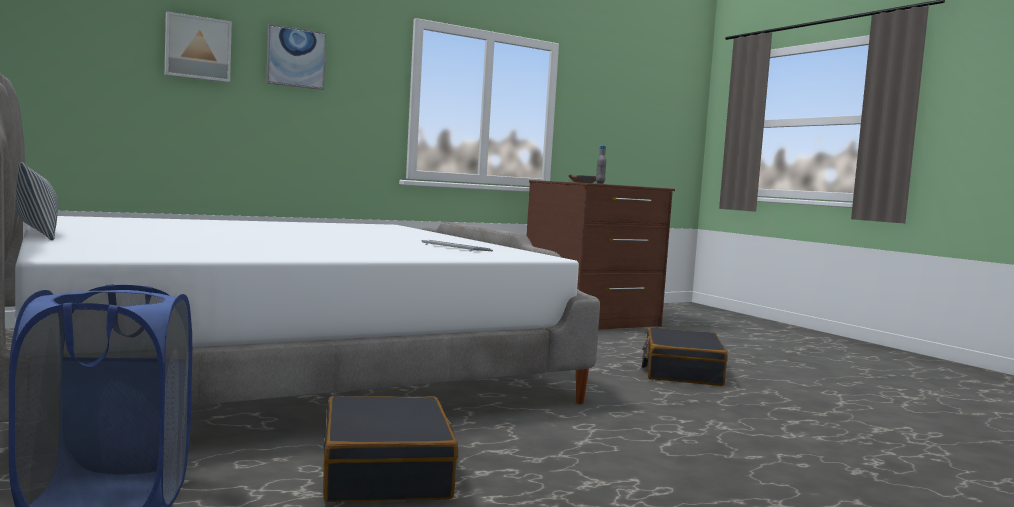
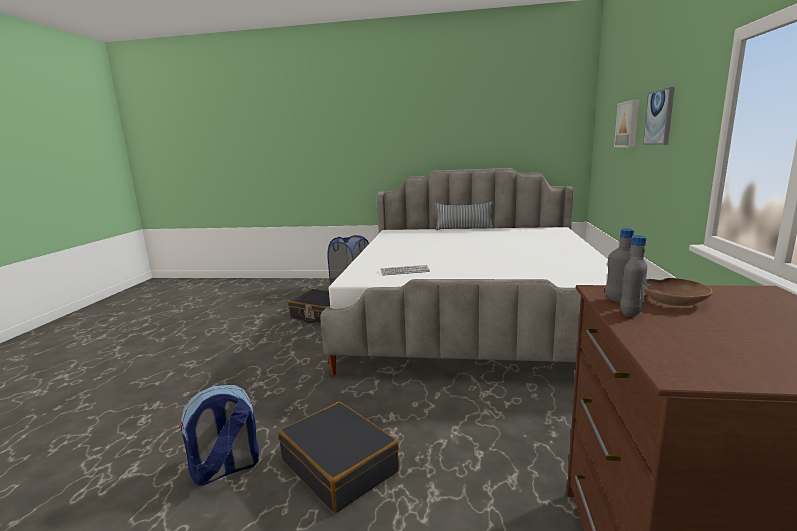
camera: 130 degrees right, 10 degrees up
(614, 184) = (630, 313): none -> grey bottle
(778, 399) = (226, 469): none -> backpack

